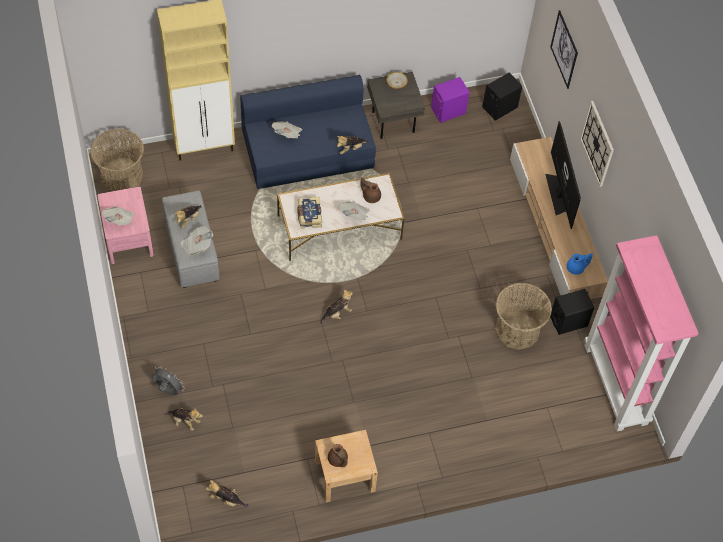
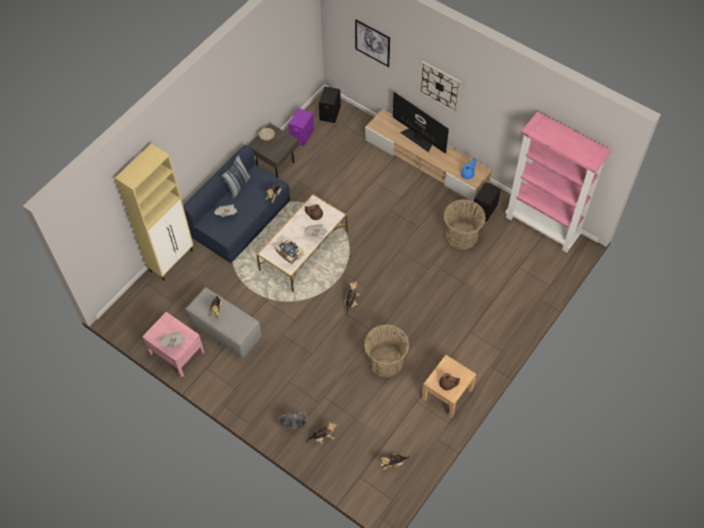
camera: 35 degrees left, 0 degrees up
(121, 175) = (134, 317): basket -> basket (385, 360)
(197, 245) = (237, 321): newspaper -> none
(324, 114) = (238, 185): none -> pillow

